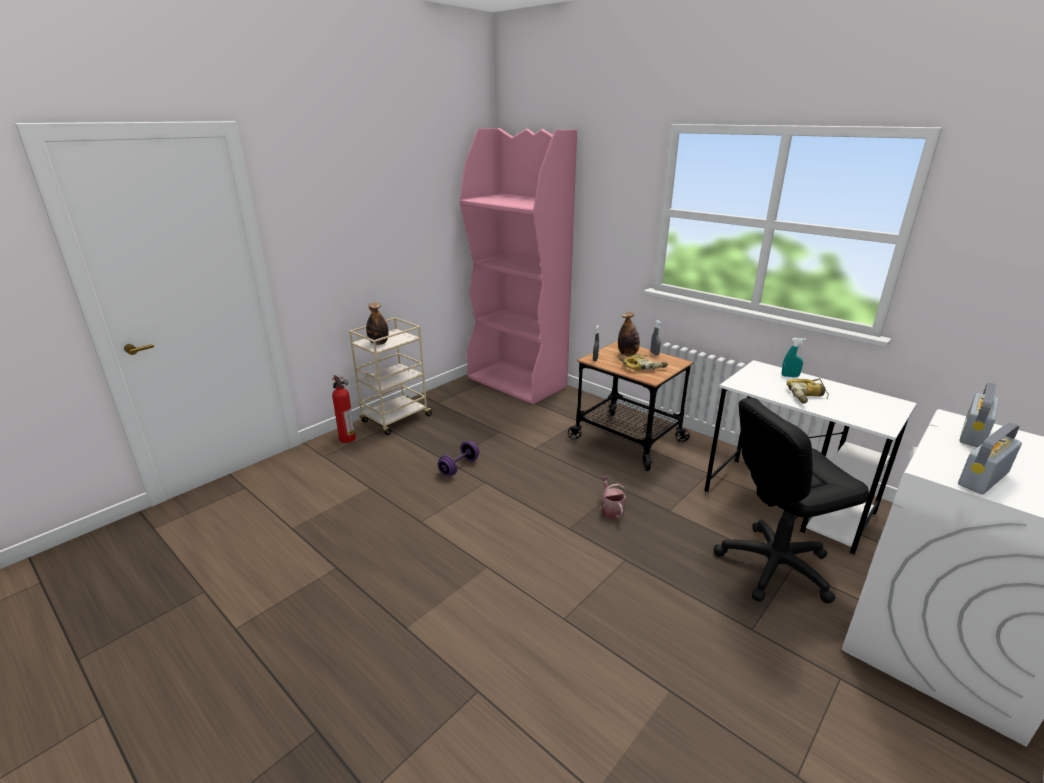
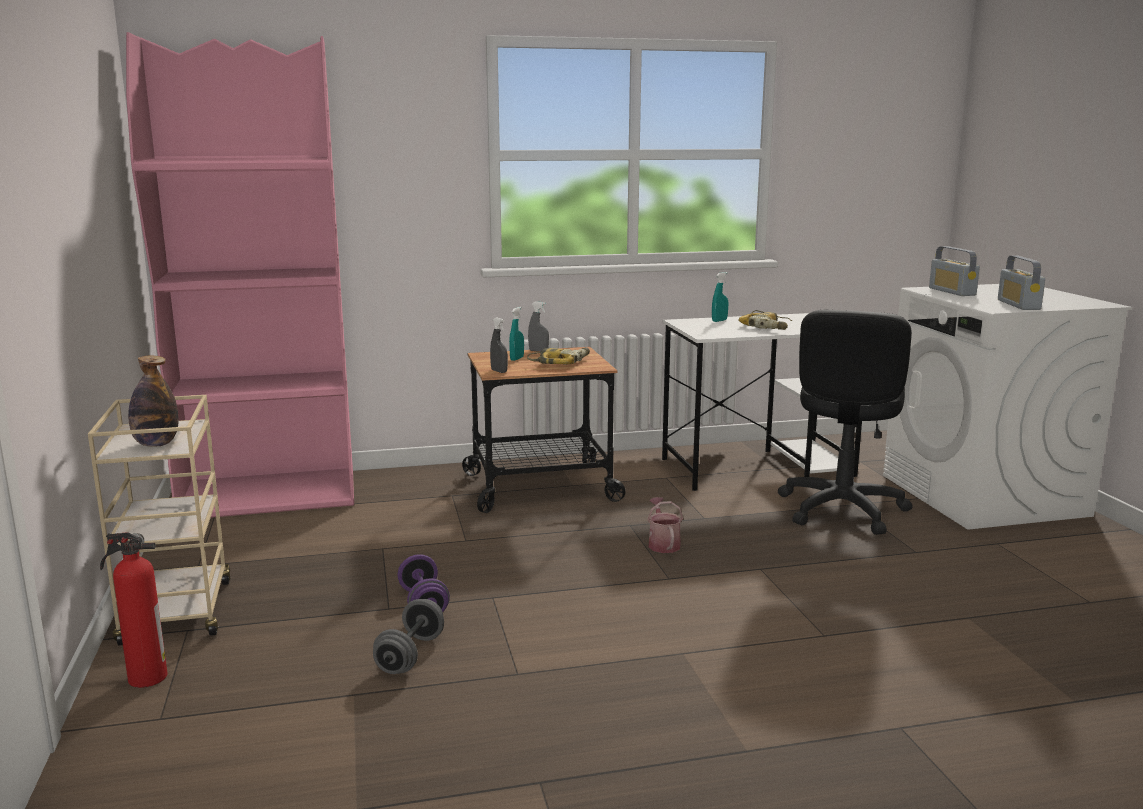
camera: 55 degrees left, 10 degrees down
(411, 485) = (410, 655): none -> grey dumbbell
(611, 509) = (663, 544): watering can -> watering can turned 60 degrees clockwise
(627, 354) = (517, 359): bottle -> turquoise spray bottle

